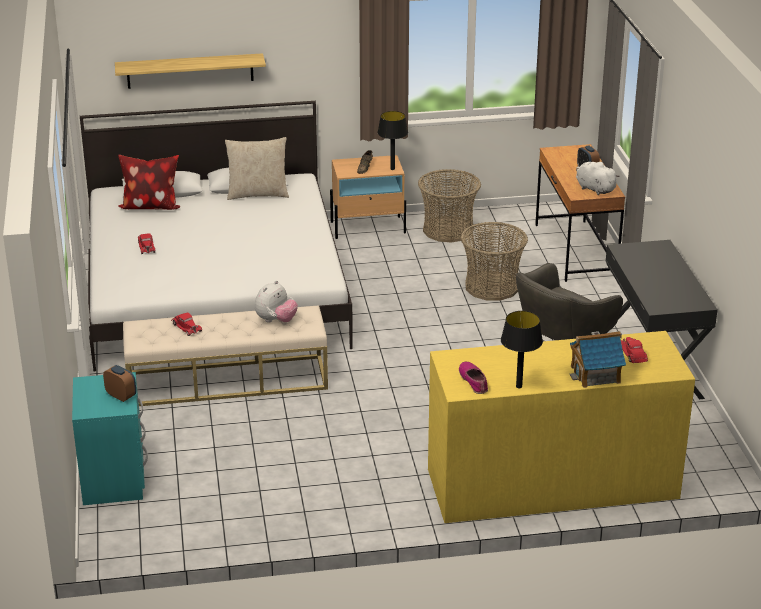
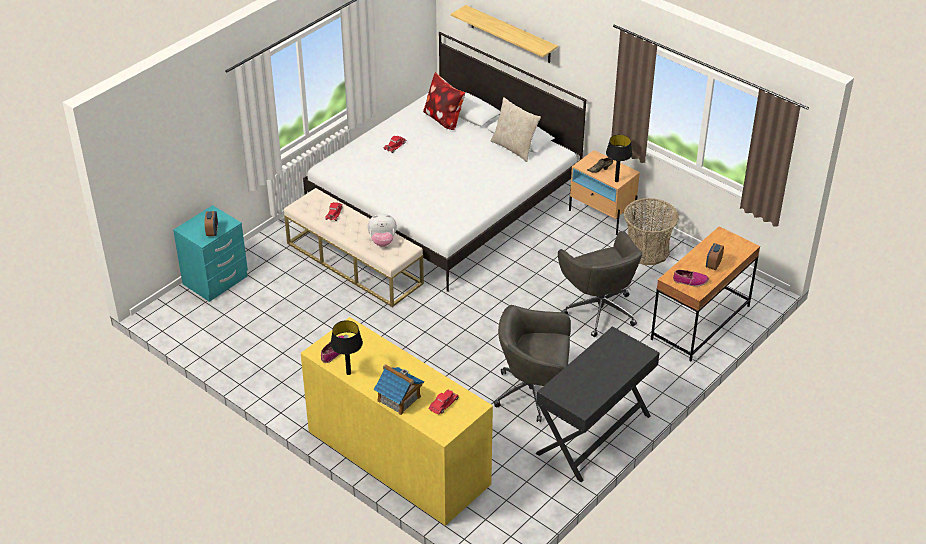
camera: 50 degrees right, 10 degrees up
(492, 287) = (599, 310): basket -> grey office chair
(594, 189) = (690, 281): white plush toy -> shoe

